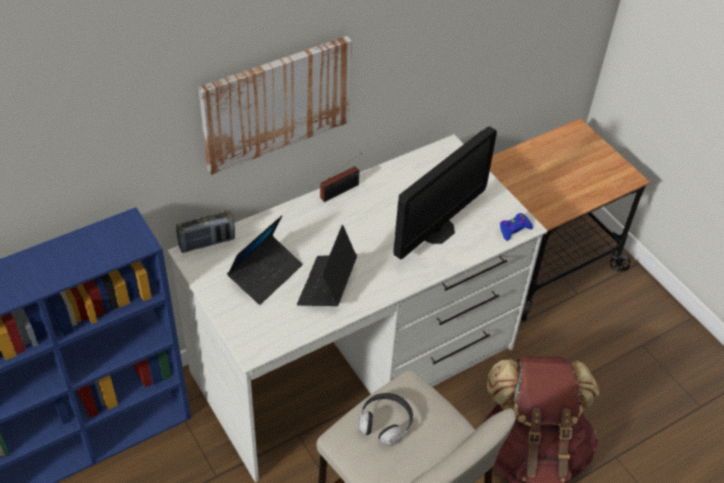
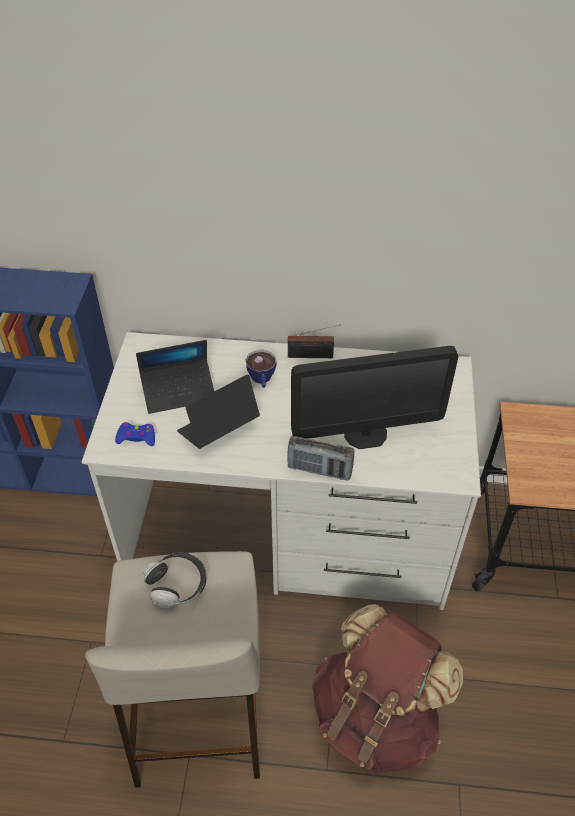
camera: 40 degrees right, 0 degrees up
(207, 243) = (160, 342): radio -> radio (319, 470)
(276, 103) = (250, 229): picture -> none
(322, 230) = (262, 380): none -> cup
(514, 229) = (444, 475): blue game controller -> blue game controller (136, 438)

